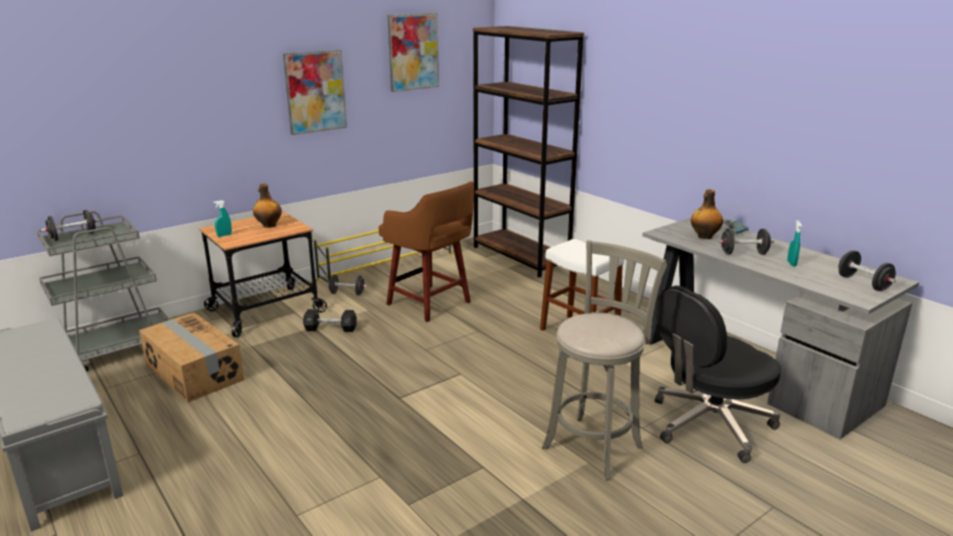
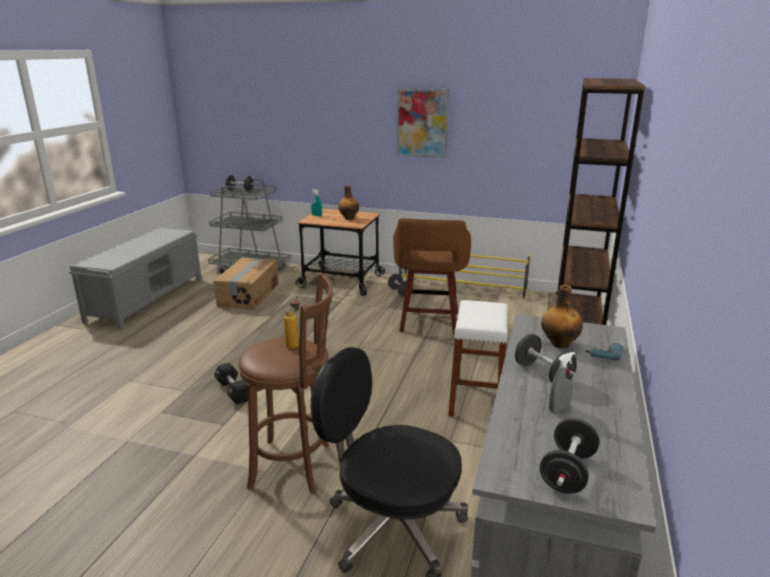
camera: 55 degrees right, 0 degrees up
(330, 329) = (345, 307): black dumbbell -> black dumbbell (233, 391)
(413, 52) = (525, 98): picture -> none
(592, 318) = (294, 344): none -> bottle
(595, 445) = (295, 466): grey stool -> brown stool
(791, 263) = (558, 408): turquoise spray bottle -> grey spray bottle

